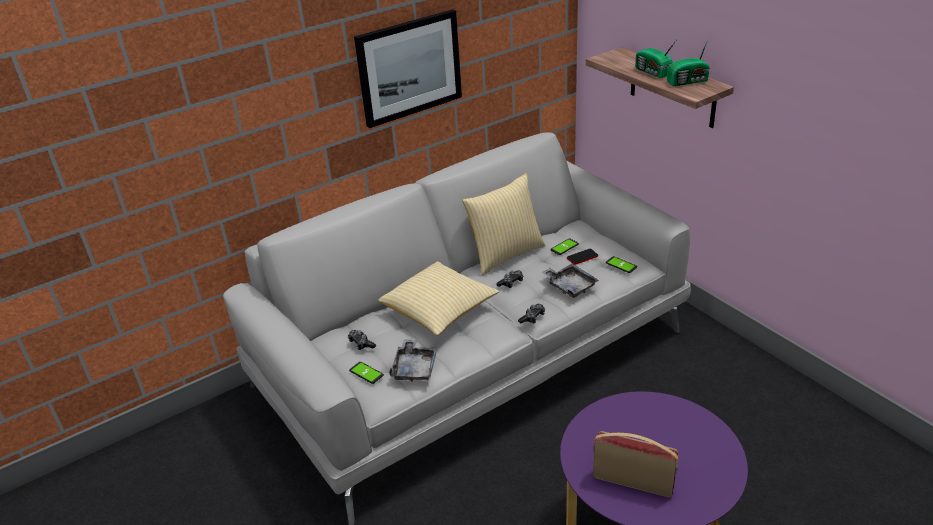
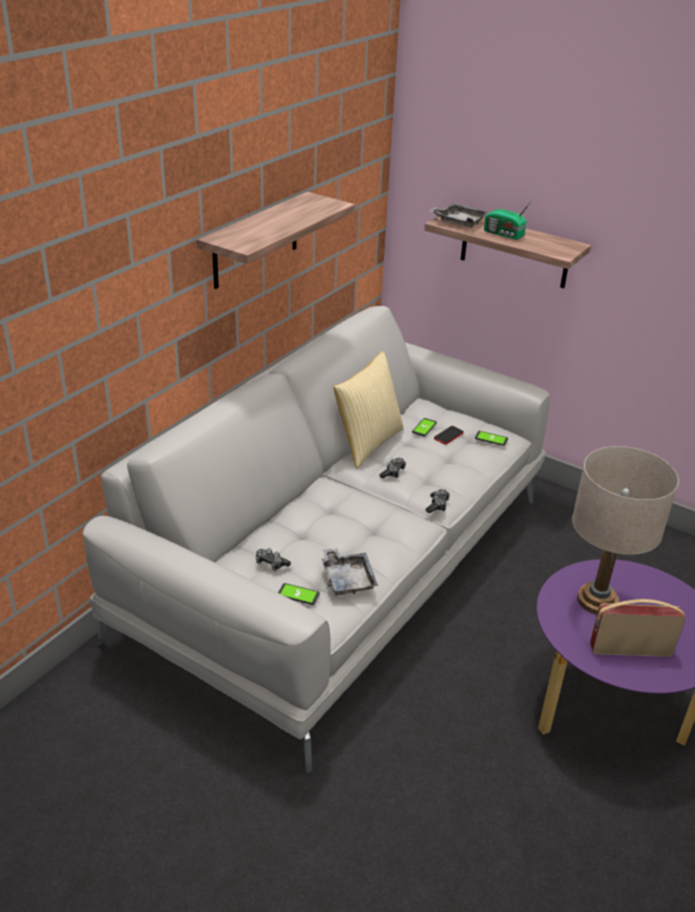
camera: 25 degrees left, 0 degrees up
(409, 67) = (256, 241): picture -> shelf
(439, 310) = (334, 513): pillow -> none
(570, 286) = (454, 467): grey tray -> grey tray (459, 222)
(629, 430) = (597, 601): none -> beige table lamp
(688, 81) = (546, 242): radio -> none

